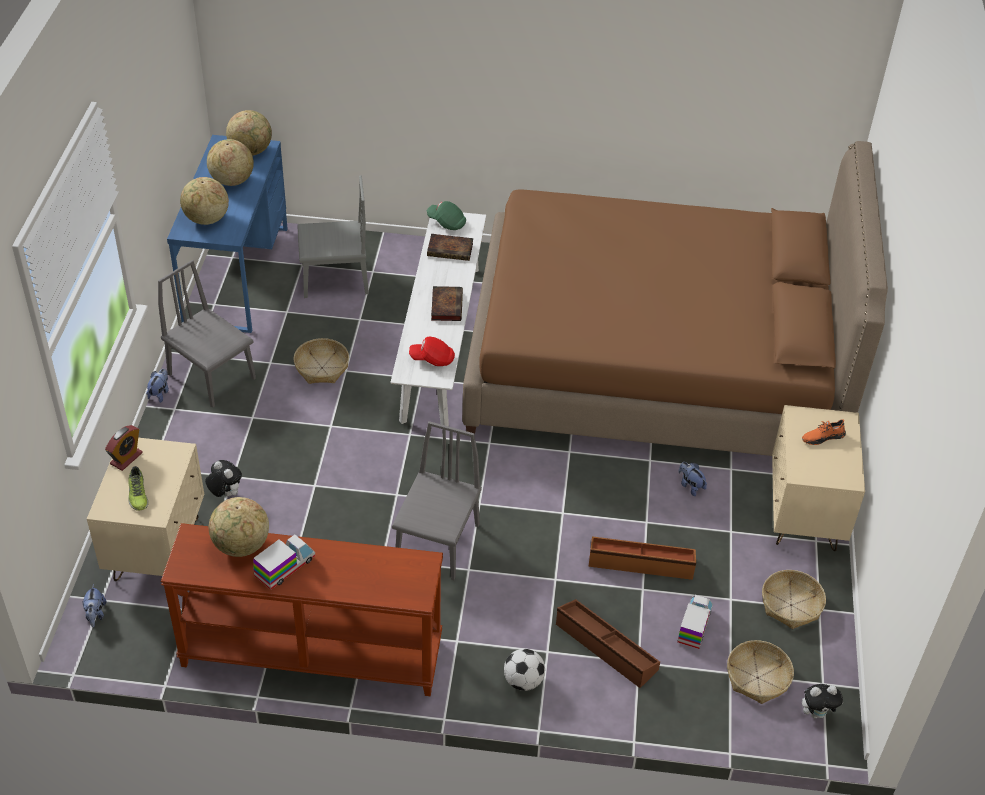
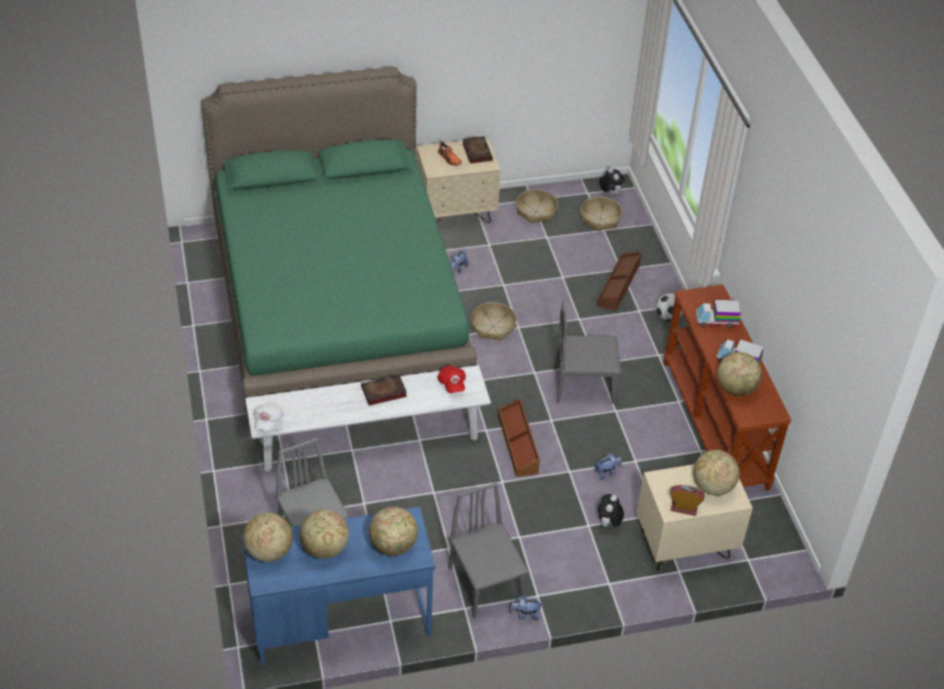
camera: 110 degrees left, 0 degrees up
(95, 614) = (762, 557): plush toy -> plush toy (607, 472)
(137, 494) = (712, 486): shoe -> globe
(212, 376) = (485, 584): grey chair -> grey chair turned 135 degrees clockwise
(321, 368) = (438, 510): basket -> basket (493, 327)
(447, 222) = (268, 421): green cap -> white cap
(451, 250) = (307, 408): book -> book (476, 151)
(641, 563) = (541, 281): brown storage box -> brown storage box (518, 444)
(654, 364) = (337, 307): brown bed -> green bed
(694, 626) = (578, 249): toy truck -> toy truck (716, 320)

